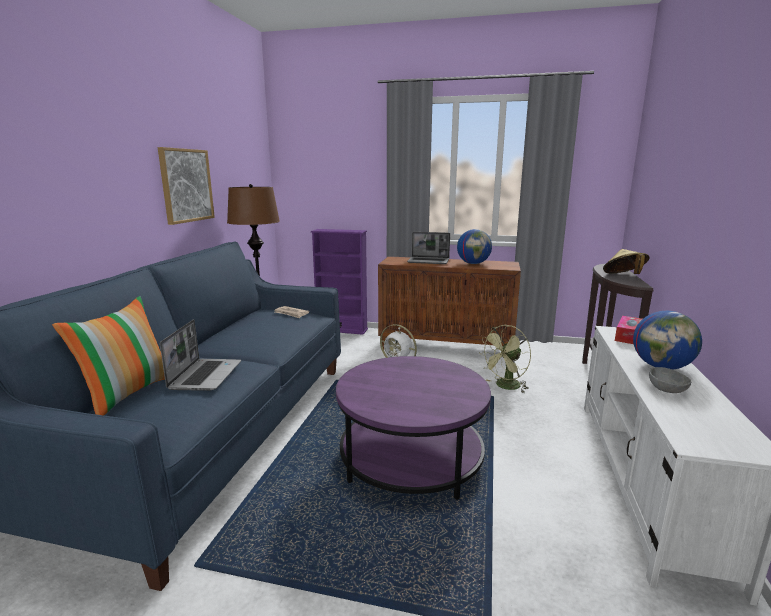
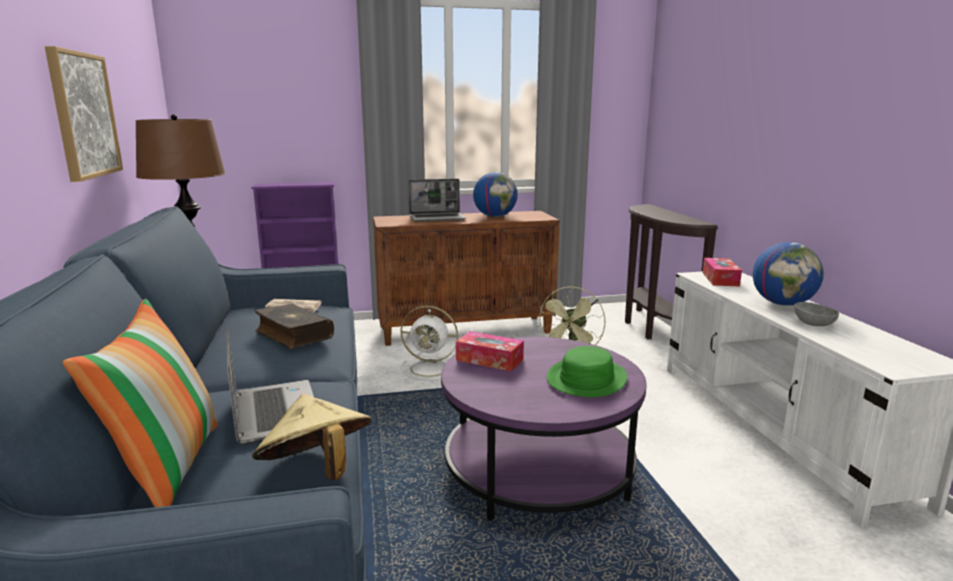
camera: 25 degrees left, 0 degrees up
(269, 330) = (293, 335): none -> book
(387, 369) = (489, 360): none -> tissue box
(439, 396) = (586, 379): none -> green hat
(623, 276) = (674, 216): beige hat -> beige hat (316, 471)

